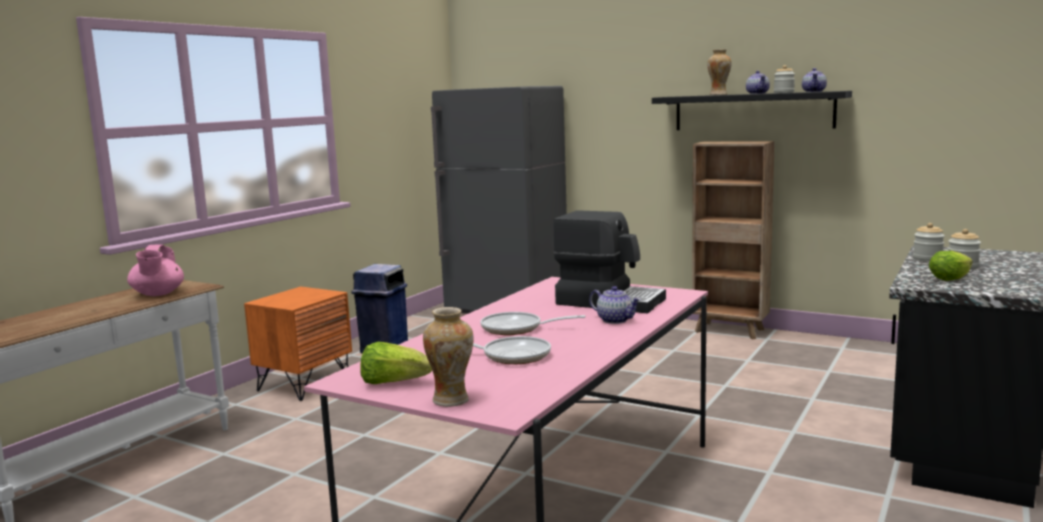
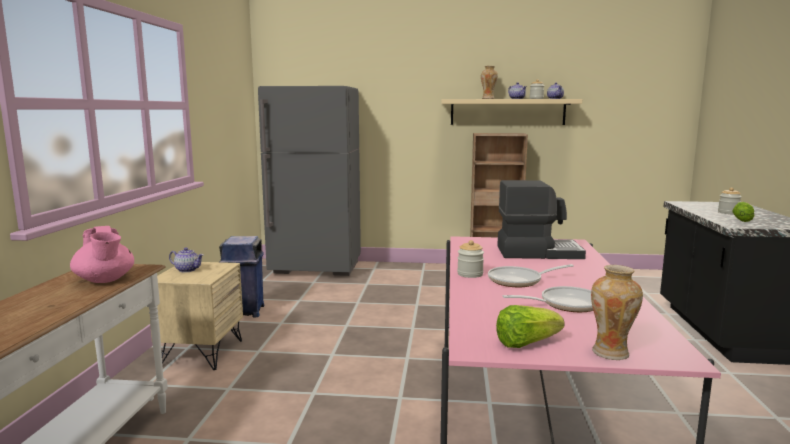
camera: 25 degrees left, 0 degrees up
(304, 384) = (201, 353): orange nightstand -> beige nightstand
(615, 320) = (575, 266): teapot -> teapot (188, 270)
(752, 111) = (507, 112): black shelf -> beige shelf
(927, 259) = (697, 209): jar -> jar (470, 274)

